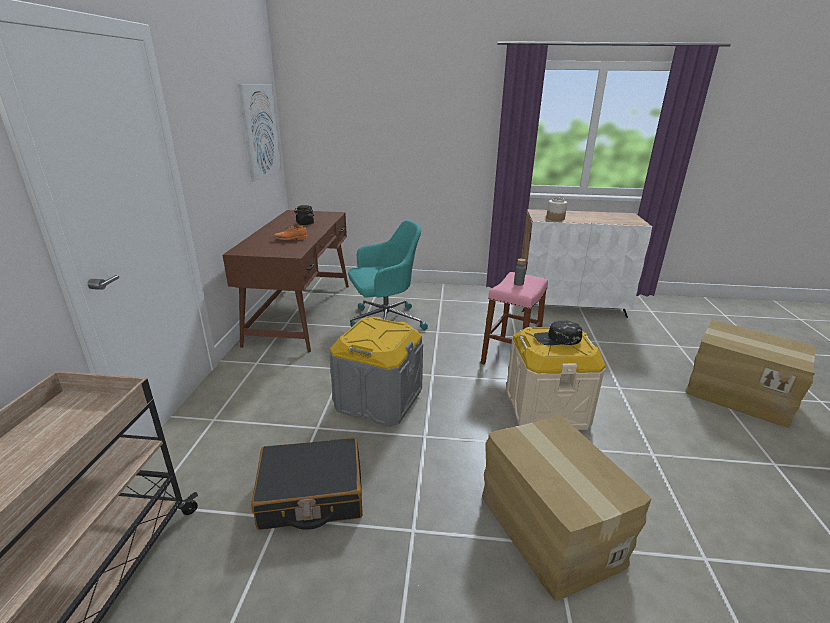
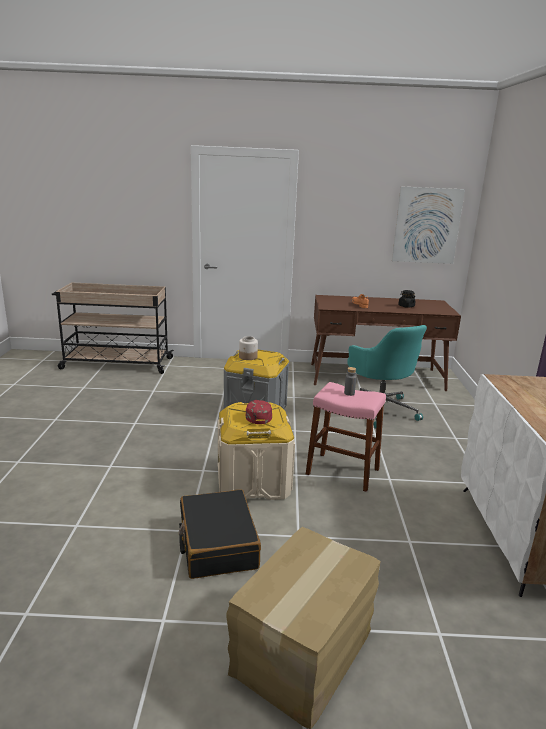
camera: 85 degrees right, 5 degrees down
(311, 495) = (167, 396): black suitcase -> black suitcase (217, 544)
(548, 528) = (122, 465): cardboard box -> none
(555, 218) = (514, 387): jar -> jar (248, 357)
(557, 339) = (257, 415): black cap -> red cap

